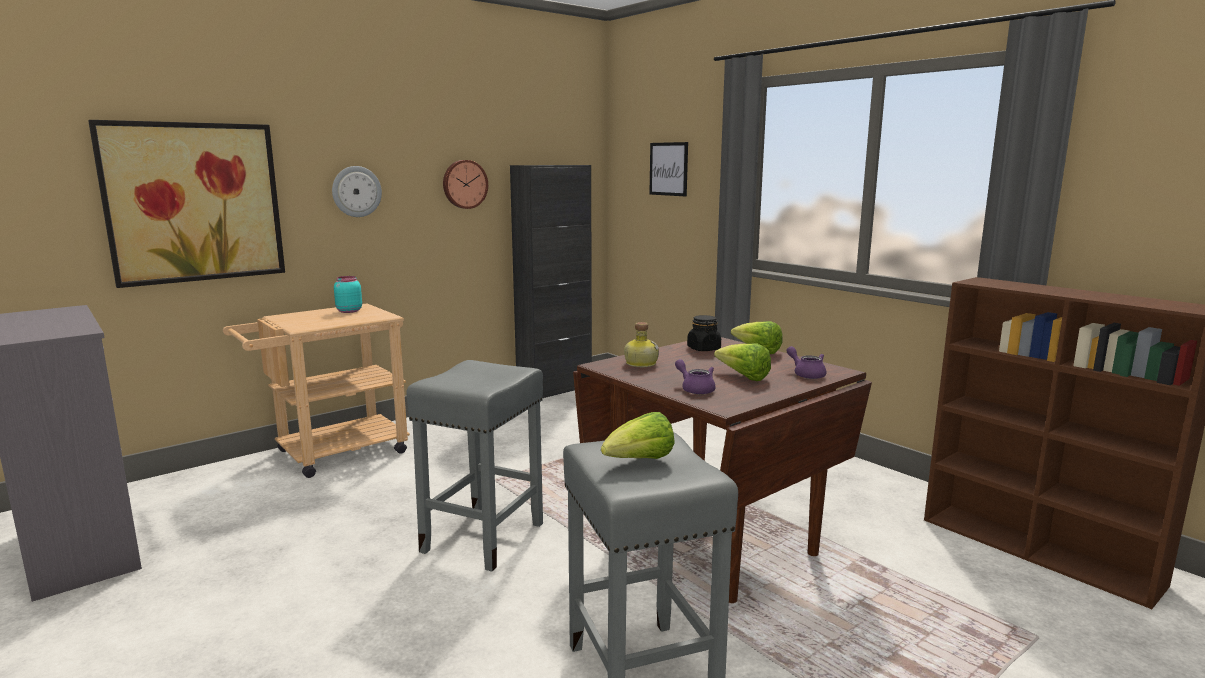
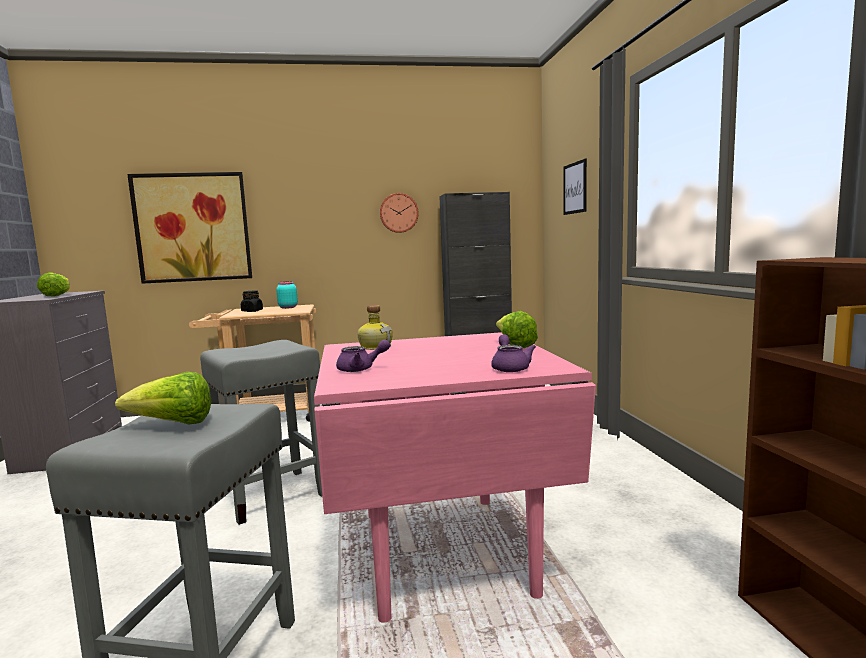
camera: 30 degrees right, 5 degrees down
(356, 191) = (308, 219): wall clock -> none
(695, 389) = (361, 369): purple teapot -> purple teapot turned 90 degrees clockwise
(703, 349) = (465, 340): black jar -> black jar (252, 311)
(711, 543) = (442, 551): brown dining table -> pink dining table
(743, 377) = (436, 364): lettuce -> lettuce (57, 296)

